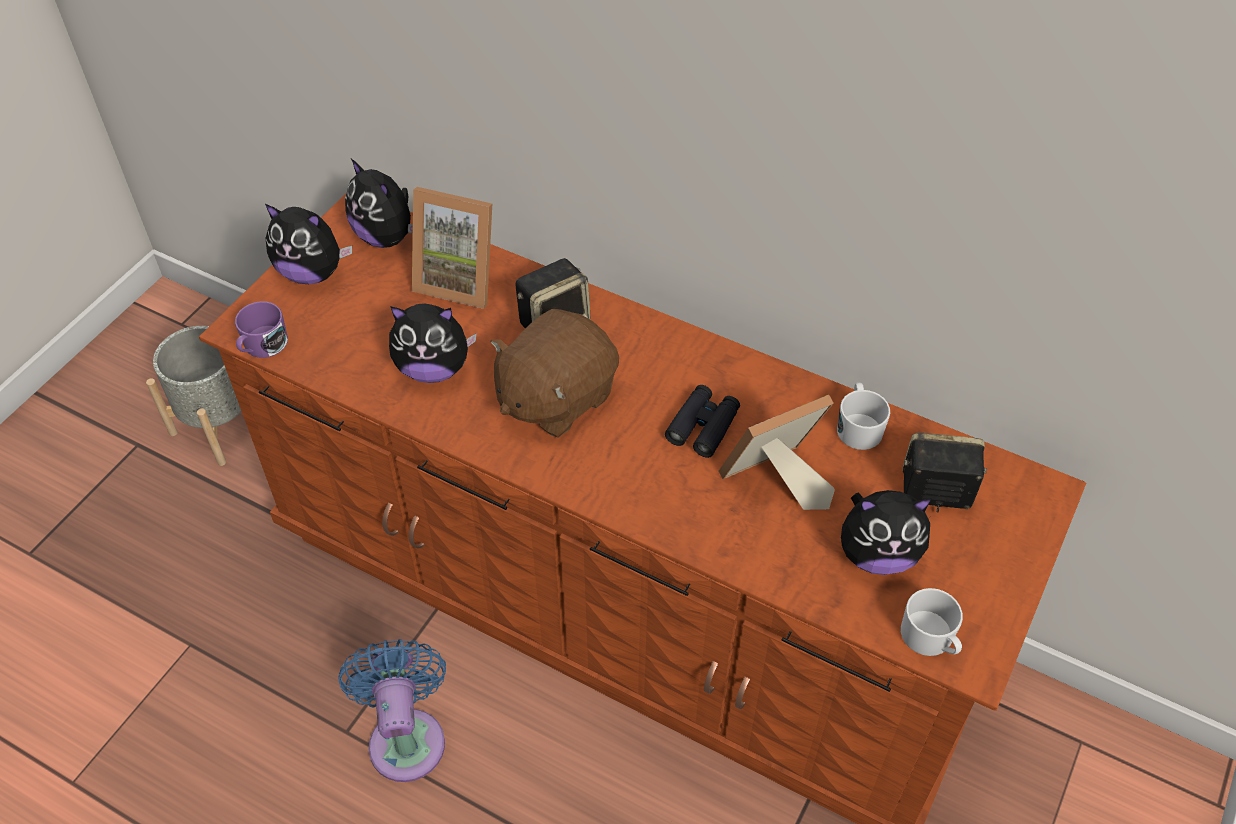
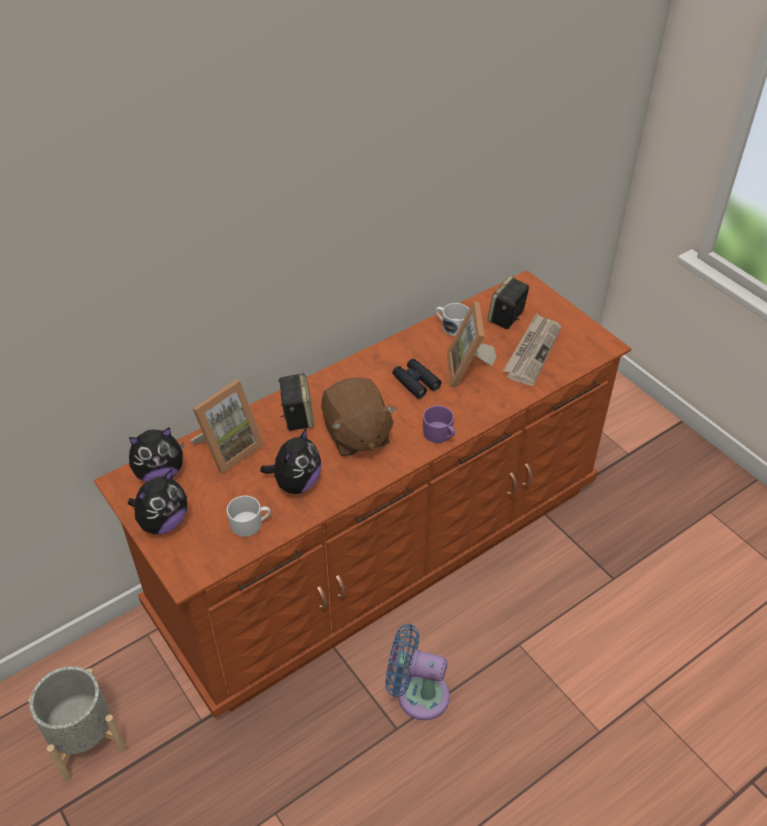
camera: 65 degrees left, 5 degrees down
(262, 346) = (214, 567): purple mug -> purple mug (440, 435)
(877, 554) = (532, 351): plush toy -> newspaper
(930, 639) = (587, 353): white mug -> white mug (250, 524)

